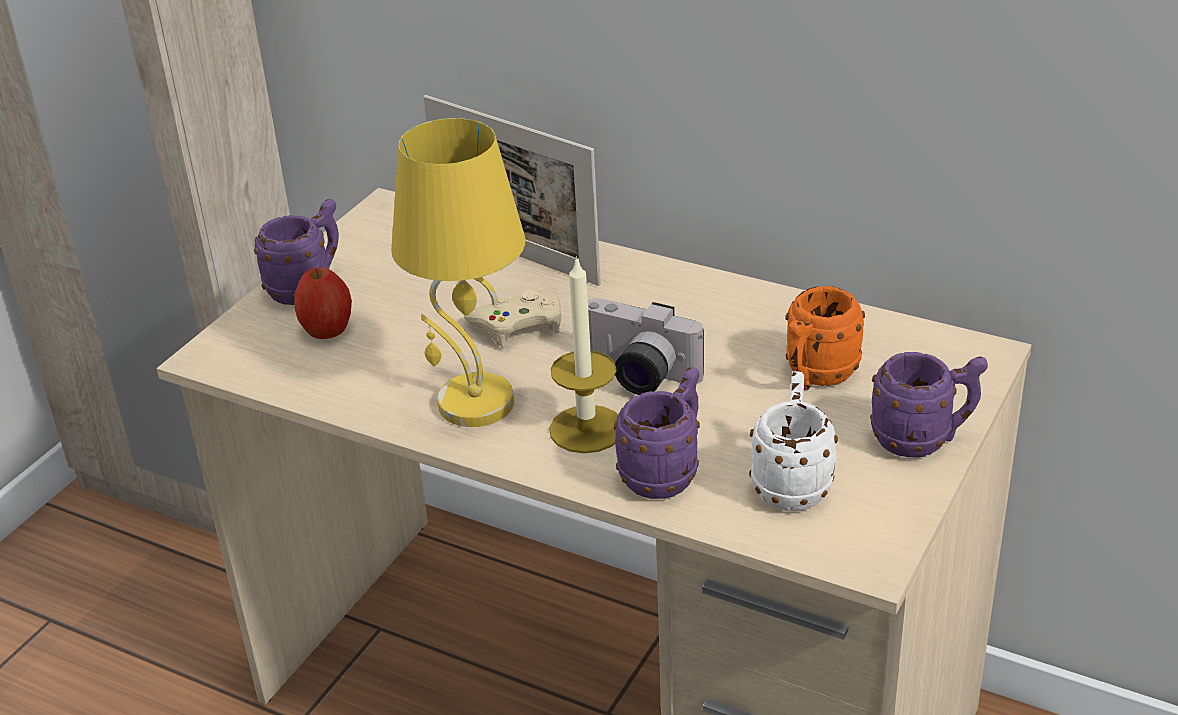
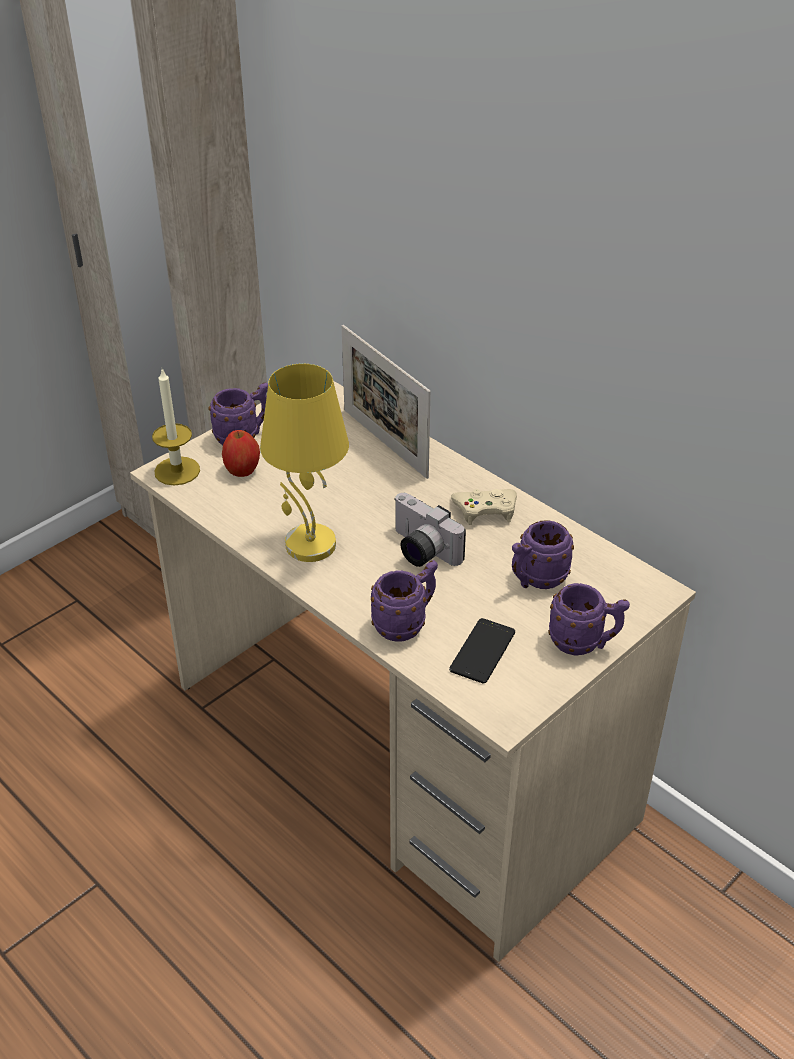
camera: 15 degrees right, 5 degrees up
(519, 325) = (362, 495): beige game controller -> beige game controller (485, 510)
(586, 429) = (371, 580): candle -> candle (177, 471)
(792, 482) = (482, 651): white mug -> phone
(815, 377) = (536, 580): orange mug -> purple mug

